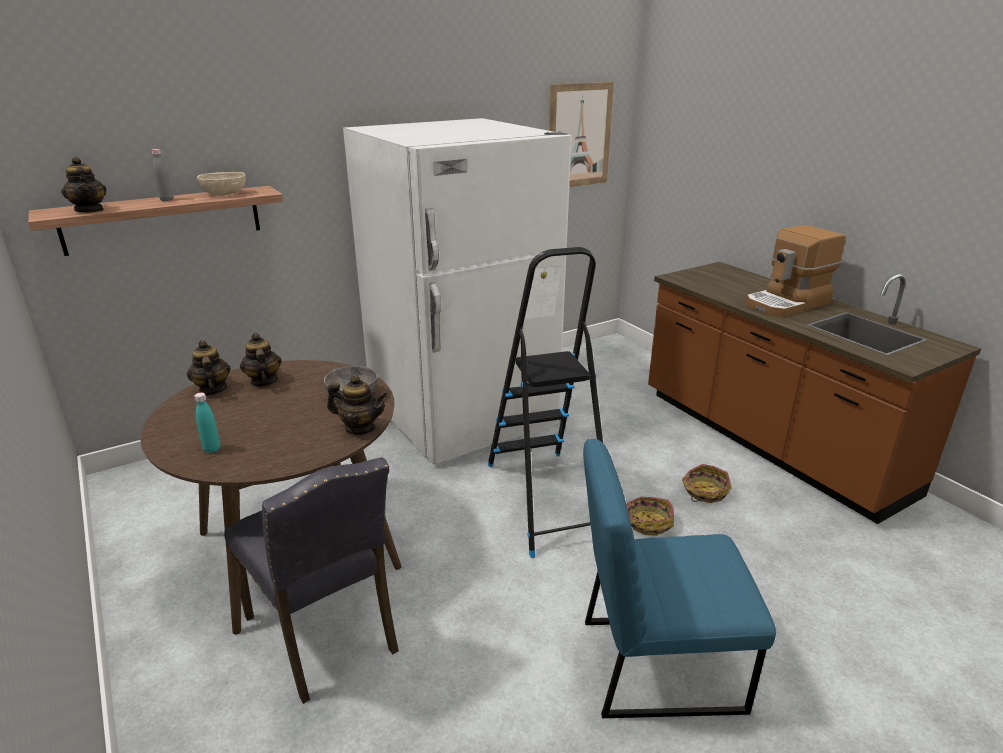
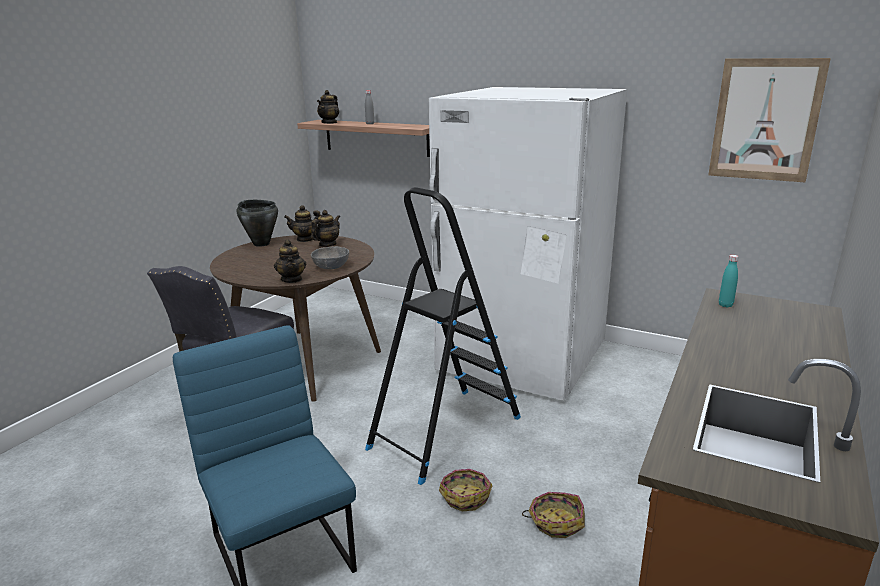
camera: 60 degrees right, 5 degrees down
(170, 422) = (261, 244): none -> black cooking pot
(212, 389) = (305, 239): teapot -> teapot turned 135 degrees counterclockwise
(212, 449) = (241, 259): turquoise bottle -> turquoise bottle (725, 305)
(224, 194) = (400, 125): beige bowl -> none
(788, 304) = (764, 365): coffee machine -> none

